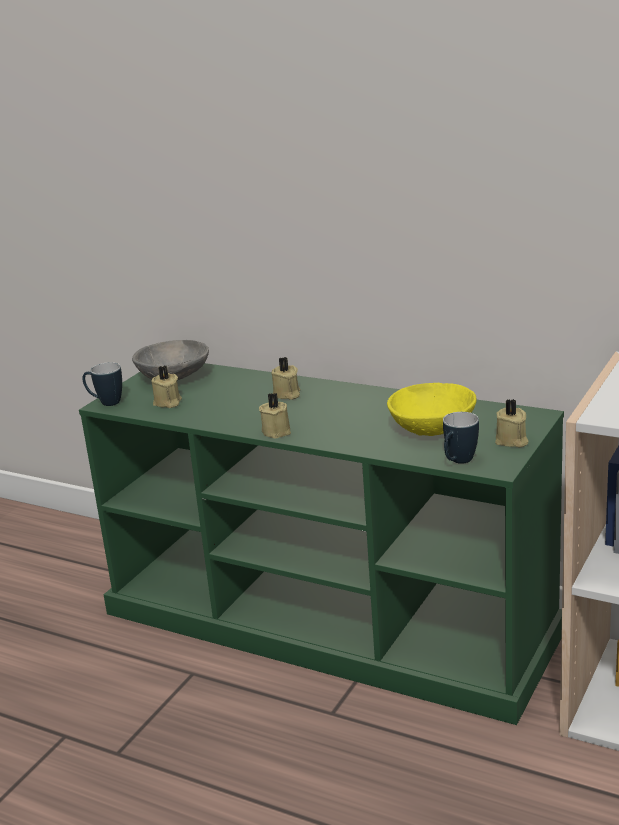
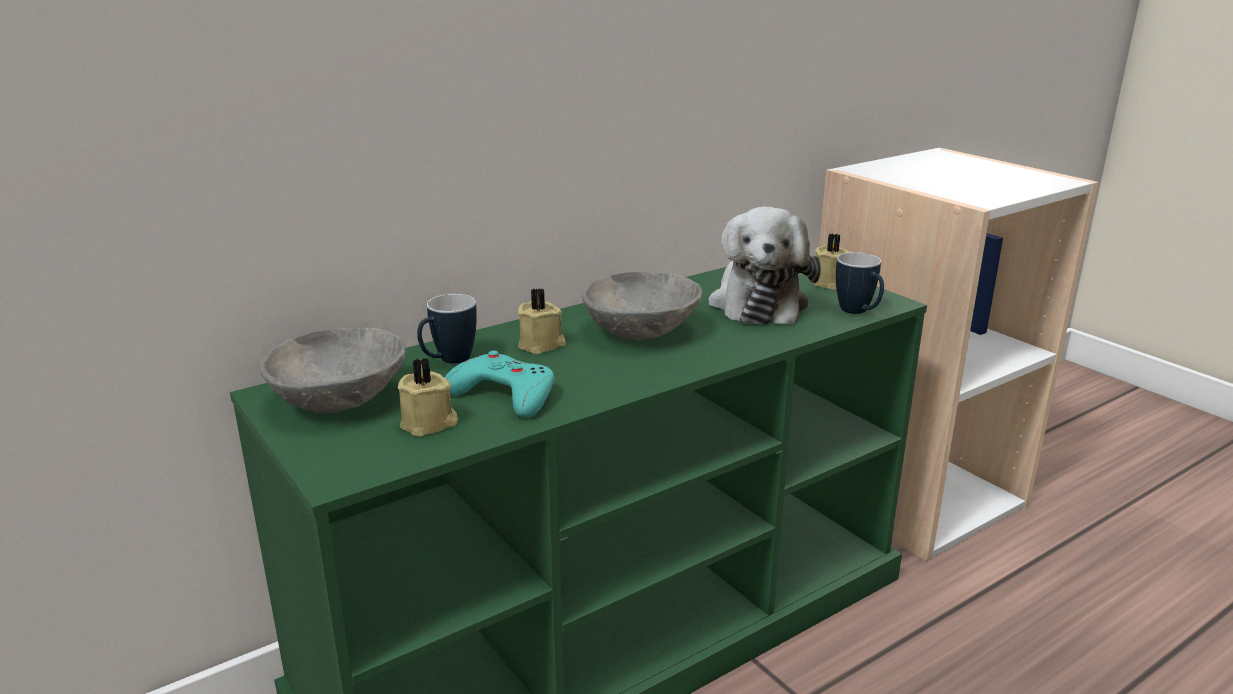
camera: 65 degrees left, 0 degrees up
(105, 402) = (332, 474): mug -> mug (448, 361)
(214, 406) = (504, 394): none -> turquoise game controller
(277, 431) = (654, 374): beige candle -> none
(338, 411) = (643, 331): none -> grey bowl
(433, 428) = (758, 302): yellow bowl -> plush toy

